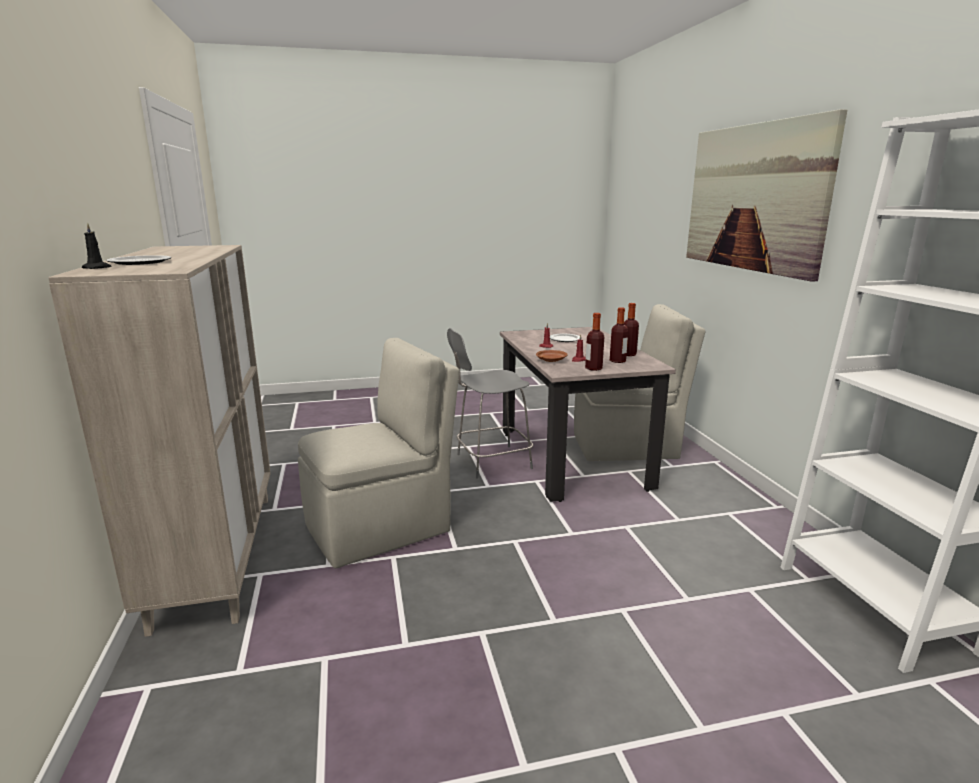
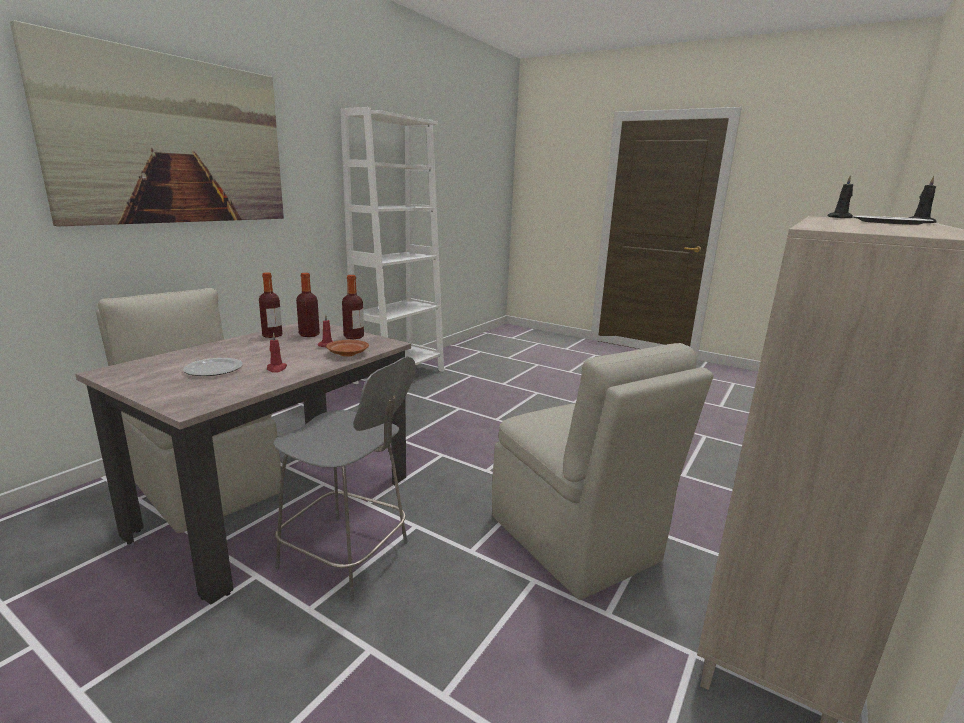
camera: 135 degrees left, 0 degrees up
(161, 269) = (840, 218): none -> black candle
(381, 527) = (575, 541): beige chair -> beige chair turned 135 degrees counterclockwise

